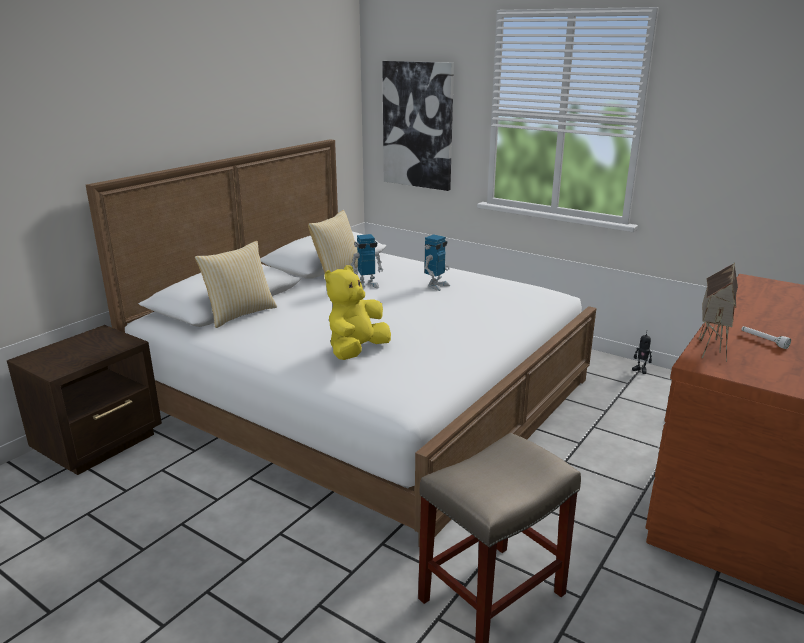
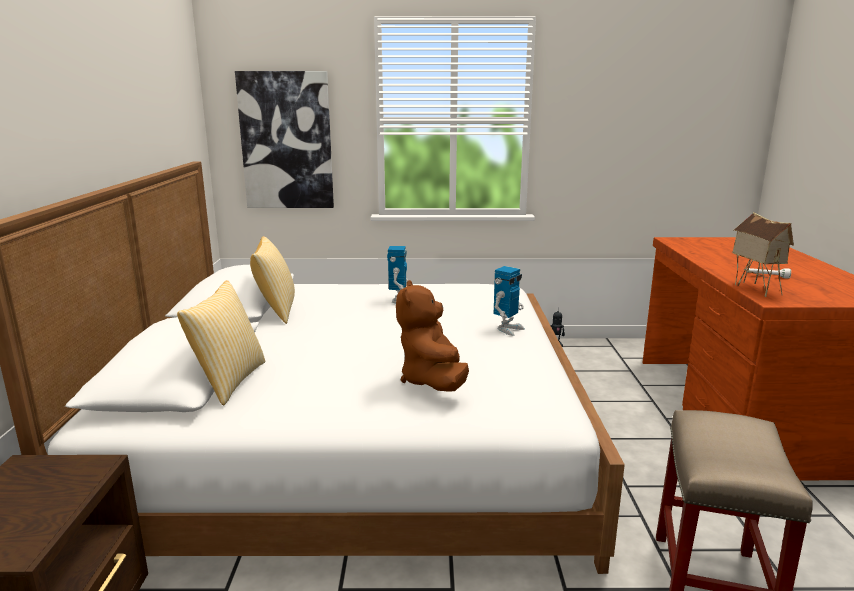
camera: 35 degrees left, 5 degrees down
(356, 351) = (433, 381): yellow plush toy -> brown plush toy
(367, 285) = (331, 316): toy robot -> toy robot (507, 329)

